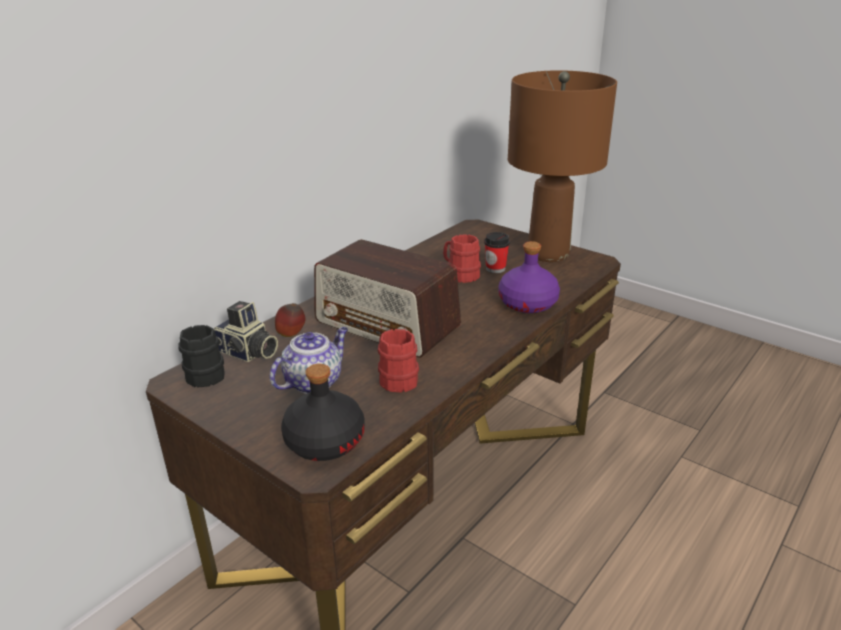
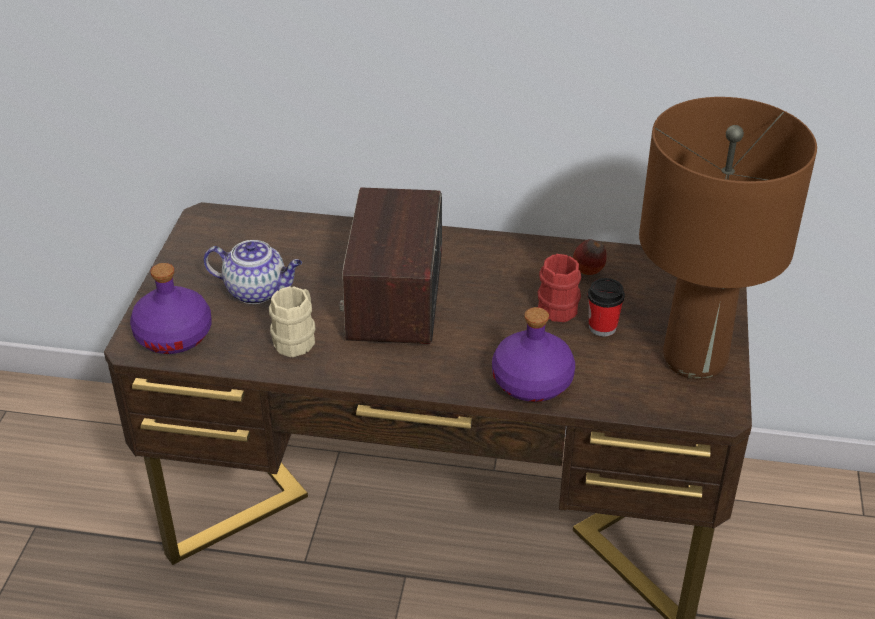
camera: 60 degrees right, 10 degrees up
(202, 374) = (225, 224): black mug -> none
(247, 353) = (276, 232): camera -> none
(291, 335) = (326, 243): apple -> apple (589, 273)
(324, 441) = (174, 335): black bottle -> purple bottle
(395, 378) = (297, 338): red mug -> beige mug

